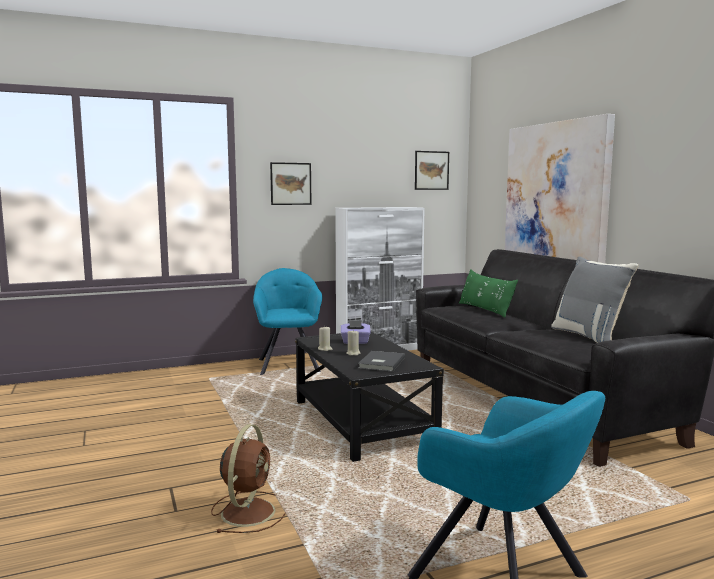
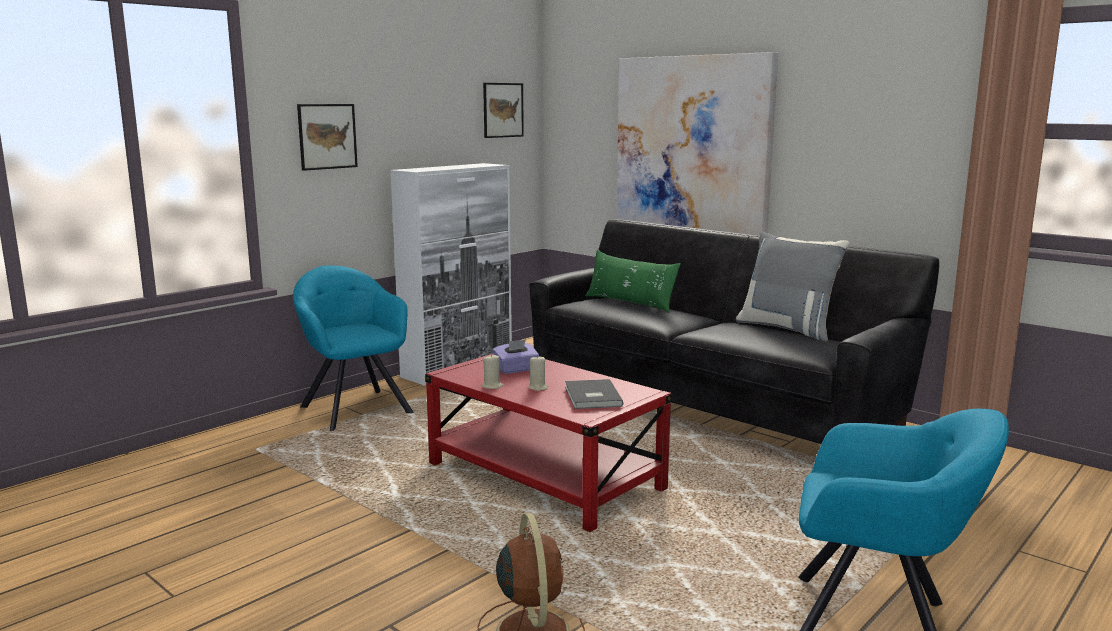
camera: 25 degrees left, 5 degrees up
(362, 422) = (544, 476): black coffee table -> red coffee table

